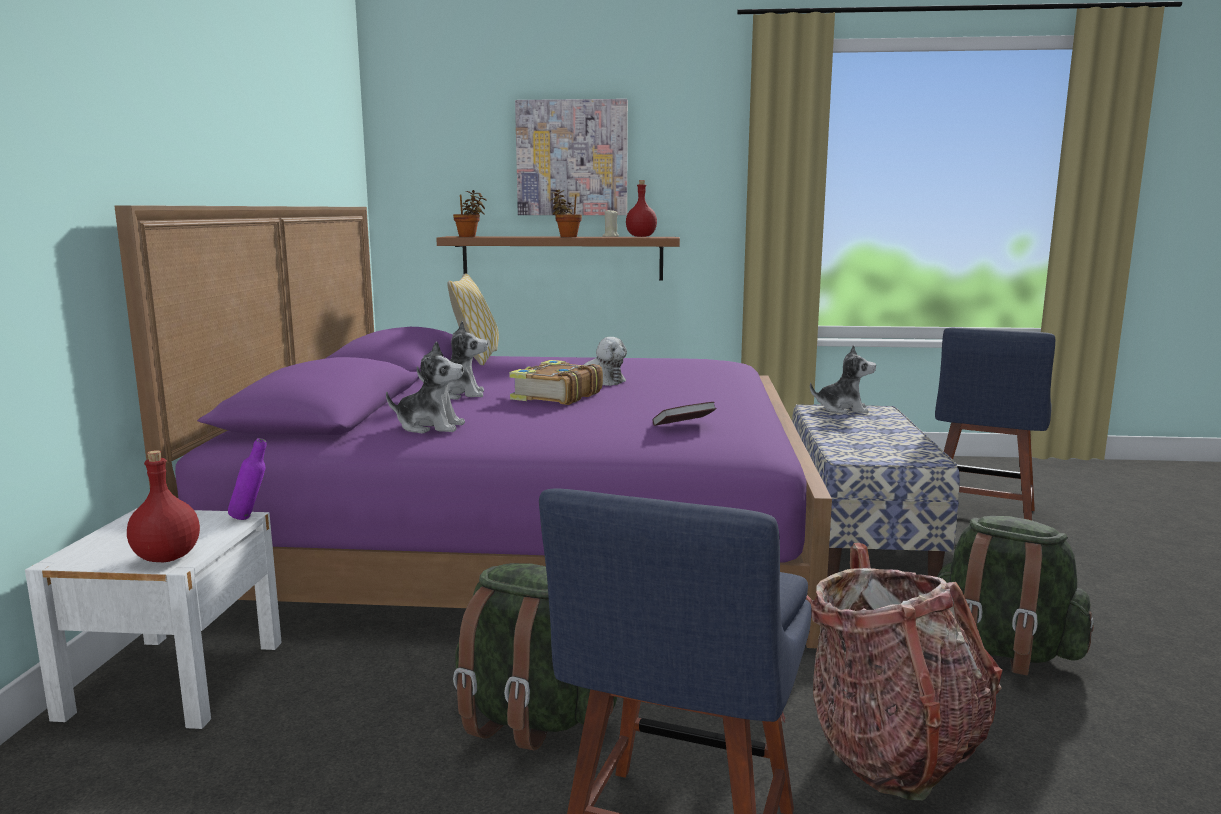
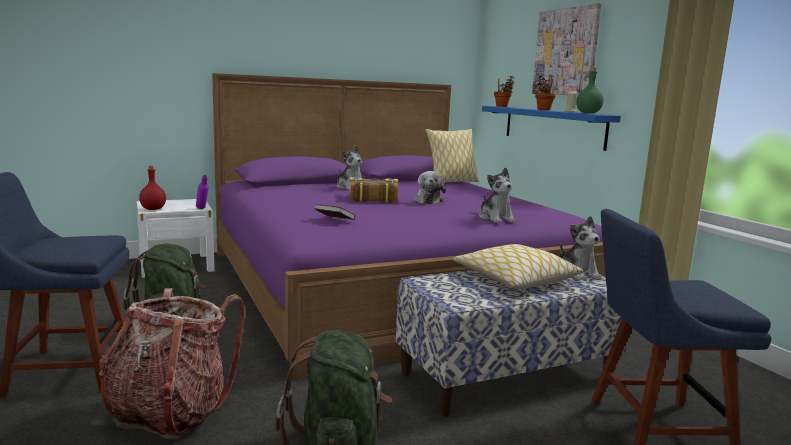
camera: 60 degrees right, 0 degrees up
(430, 427) = (280, 192): plush toy -> plush toy (496, 218)
(562, 258) = (552, 126): brown shelf -> blue shelf
(641, 236) = (588, 113): red bottle -> green bottle
(855, 429) = (515, 279): none -> pillow

